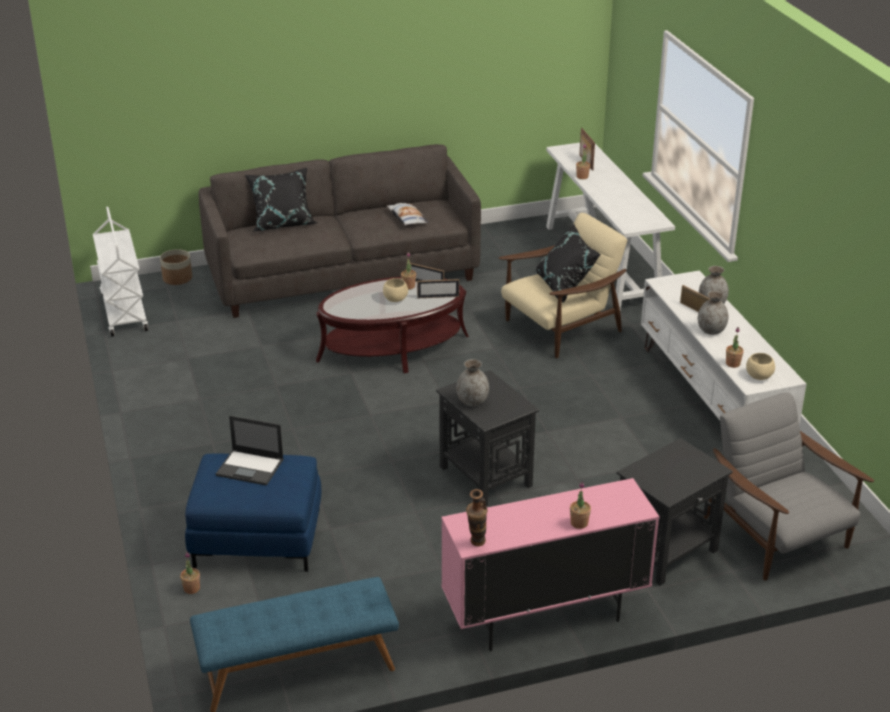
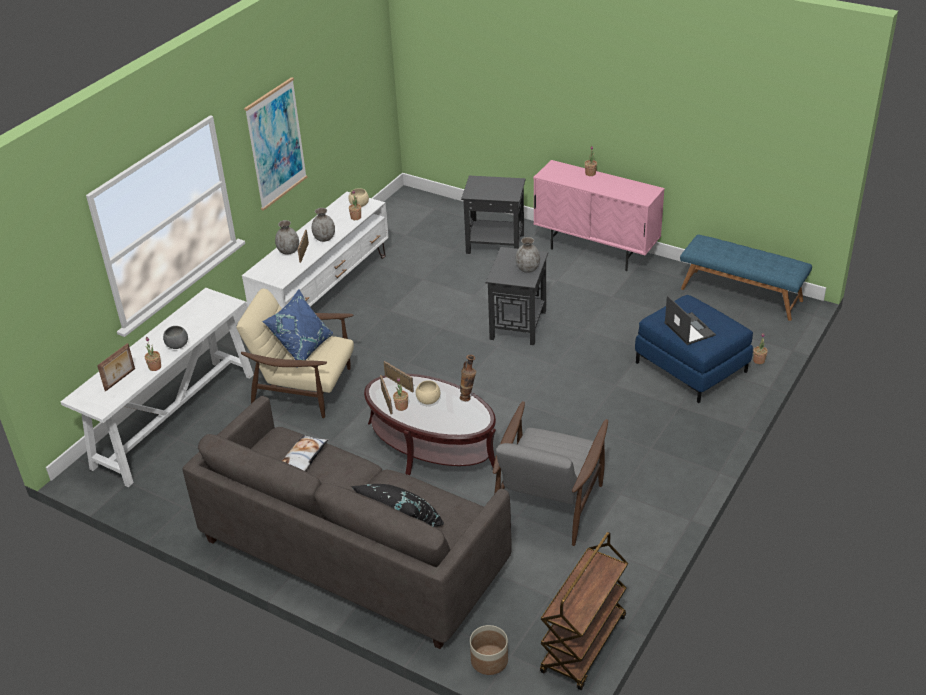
camera: 130 degrees left, 5 degrees up
(123, 312) = (584, 645): white cart -> brown cart
(476, 545) = (650, 188): vase -> vase (468, 397)
(565, 286) = (302, 347): black pillow -> blue pillow
(599, 191) = (177, 345): none -> grey bowl
(777, 536) = (435, 221): grey armchair -> grey armchair (548, 501)
(791, 222) = (276, 144): none -> picture

